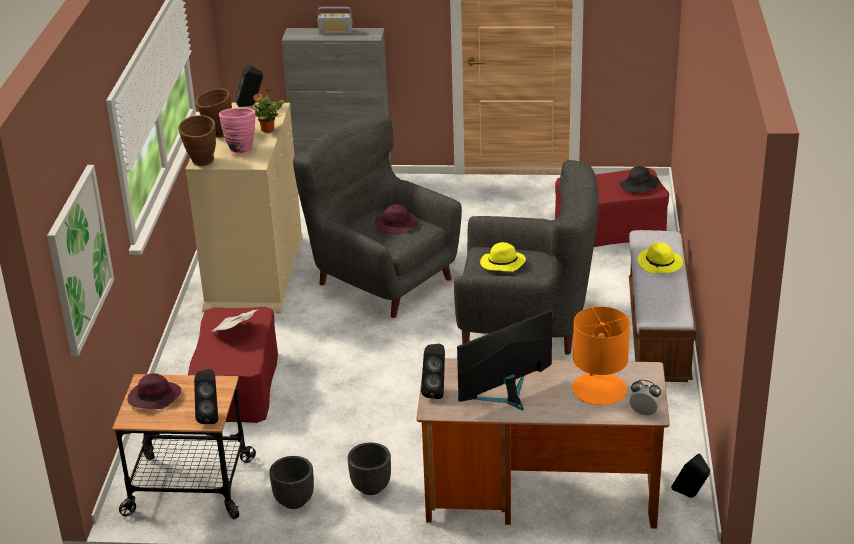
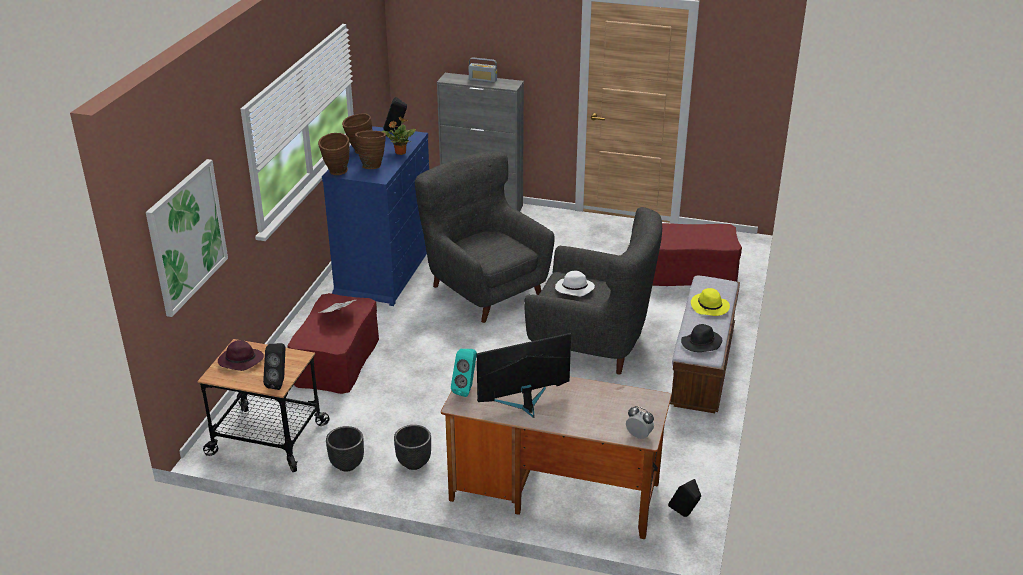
camera: 10 degrees right, 0 degrees up
(240, 149) = (372, 166): pink vase -> brown vase
(254, 272) = (384, 270): beige dresser -> blue dresser
(397, 224) = (498, 245): purple hat -> none
(436, 391) = (466, 389): black speaker -> turquoise speaker
(502, 264) = (574, 289): yellow hat -> white hat
(599, 389) = (606, 409): orange table lamp -> none
(638, 186) = (717, 238): black hat -> black hat (701, 344)

